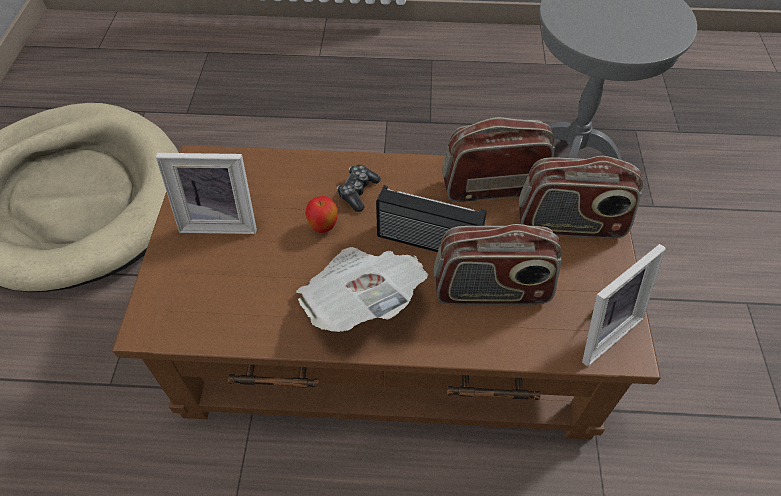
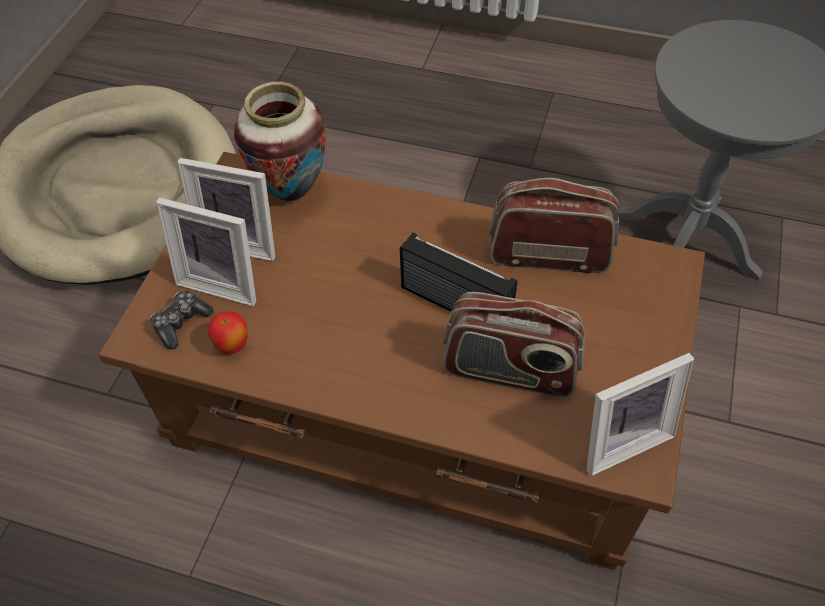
camera: 15 degrees right, 0 degrees up
(214, 260) = (223, 281): none -> picture frame
(255, 171) = (291, 192): none -> vase
(323, 227) = (346, 267): apple -> apple (233, 346)
(358, 192) = (395, 234): game controller -> game controller (181, 323)
(360, 301) = (362, 354): newspaper -> none
(570, 224) = (624, 314): radio -> none

